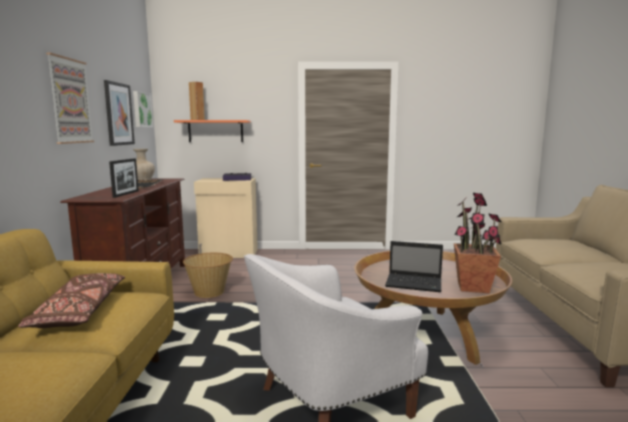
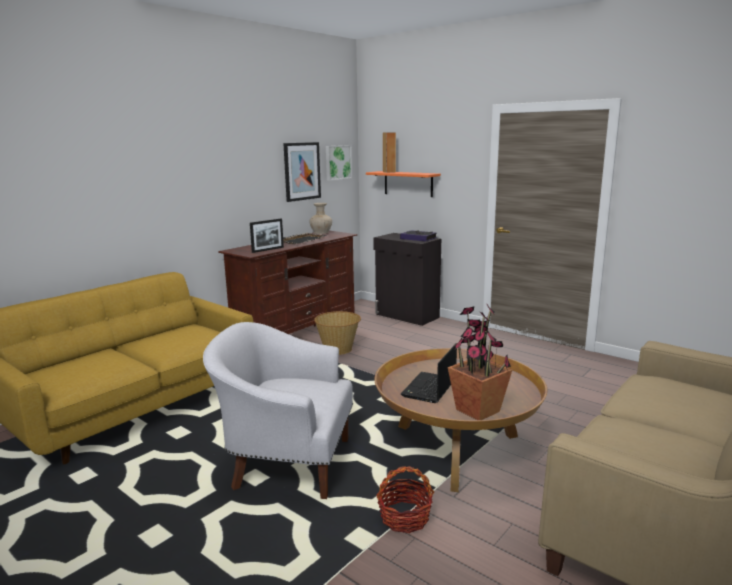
camera: 40 degrees right, 5 degrees up
(70, 101) = (239, 168): picture -> none
(80, 311) = (173, 338): brown pillow -> none
(229, 254) = (407, 316): beige cabinet -> black cabinet
(415, 284) = (429, 389): laptop -> laptop turned 60 degrees clockwise
(486, 399) = (404, 517): none -> basket

